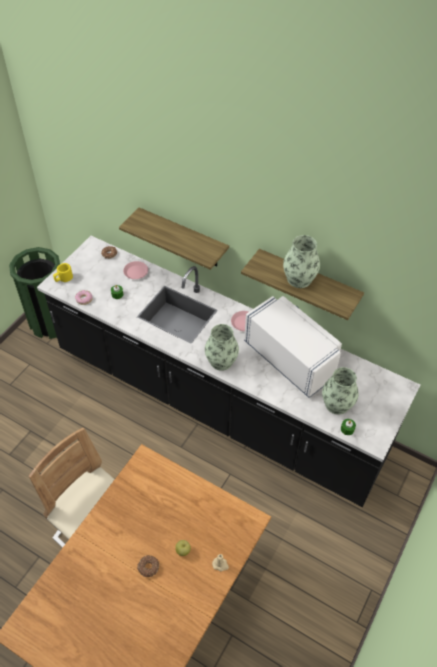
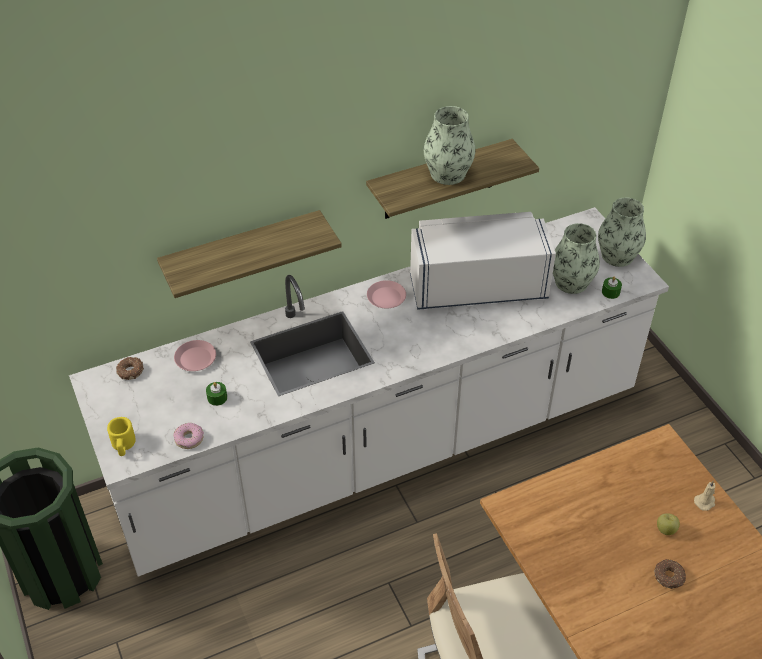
camera: 55 degrees left, 5 degrees down
(217, 402) = (381, 447): black counter -> white counter
(221, 361) = (428, 348): vase -> vase (617, 256)

